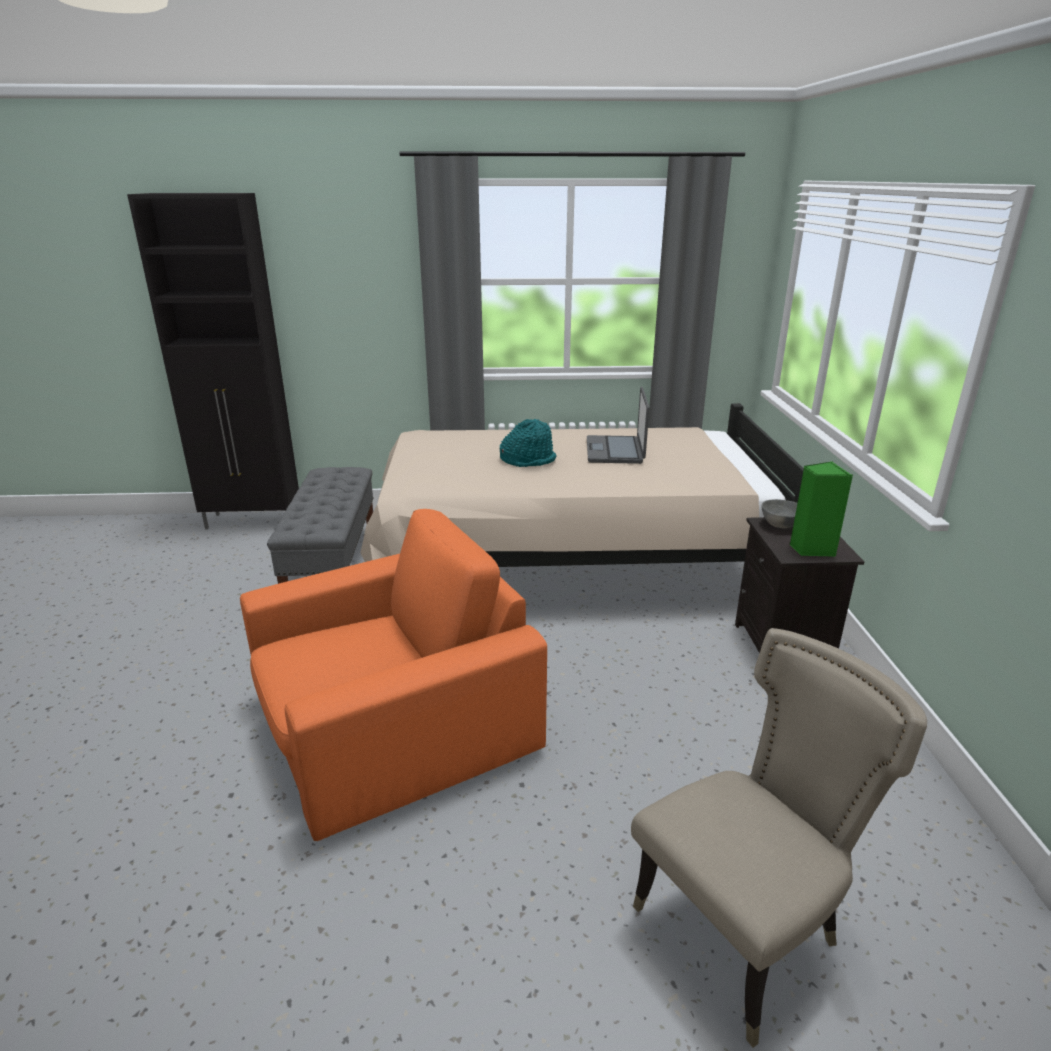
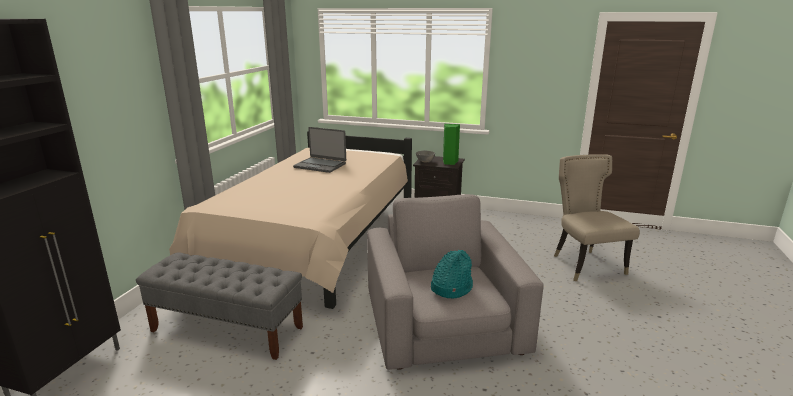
camera: 70 degrees left, 5 degrees down
(392, 725) = (444, 323): orange armchair -> grey armchair
(528, 460) = (307, 183): turquoise hat -> turquoise hat (451, 287)

